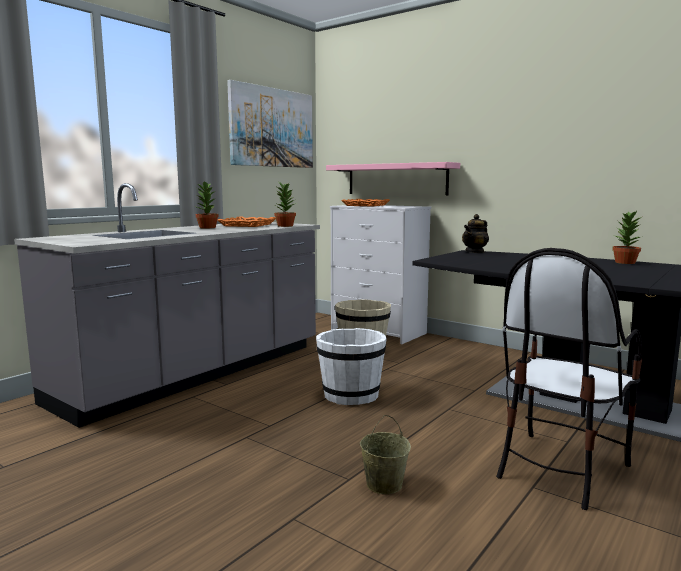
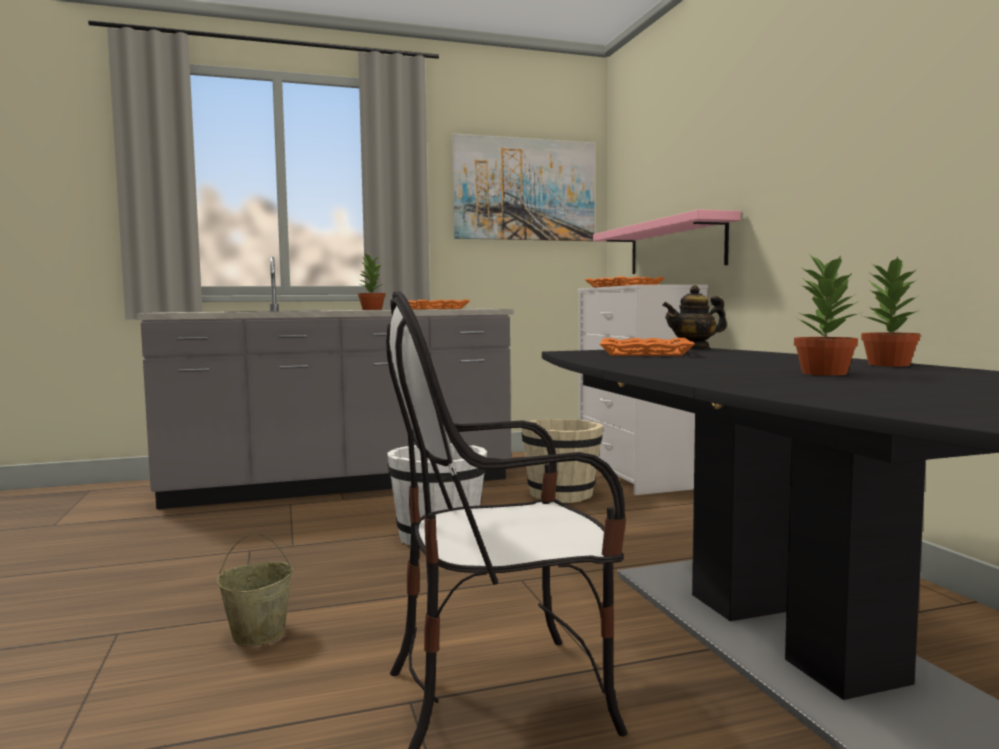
camera: 35 degrees right, 5 degrees down
(285, 226) = (461, 309): potted plant -> potted plant (824, 373)
(481, 259) = (644, 353): none -> orange tray

